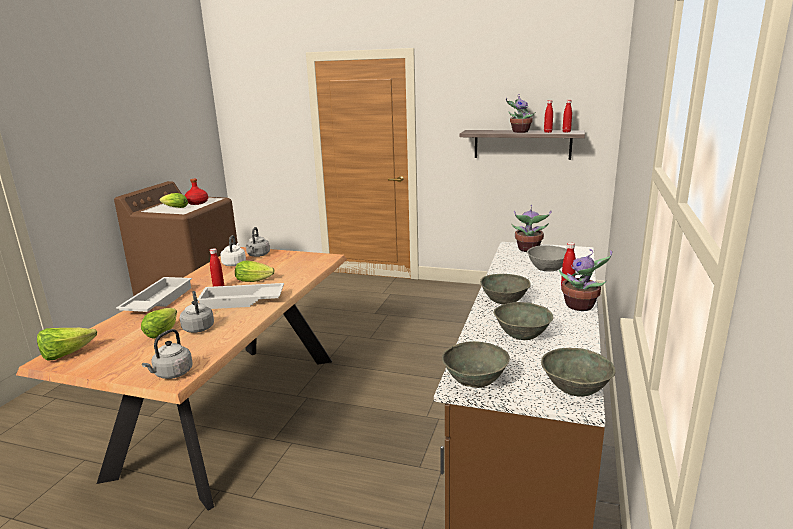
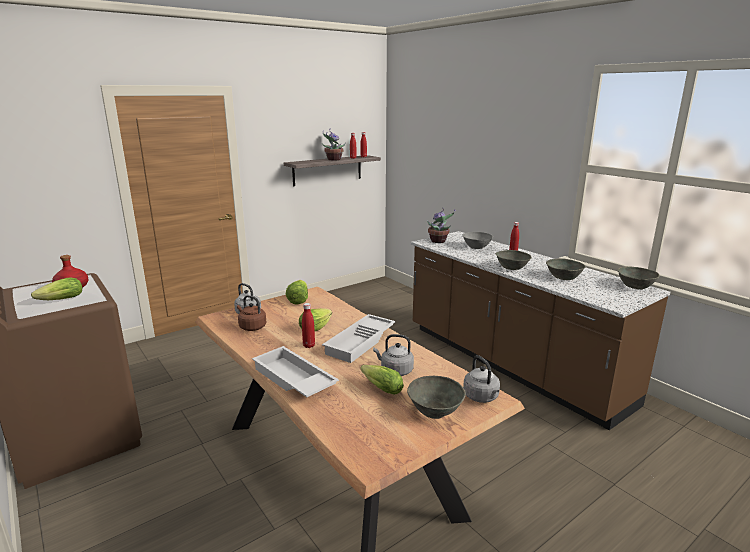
camera: 55 degrees left, 0 degrees up
(66, 354) = (371, 449): lettuce -> lettuce (298, 300)
(234, 263) = (251, 327): white kettle -> brown kettle
(474, 379) = (610, 301): grey bowl -> grey bowl (434, 410)
(581, 306) = (542, 258): potted plant -> none

